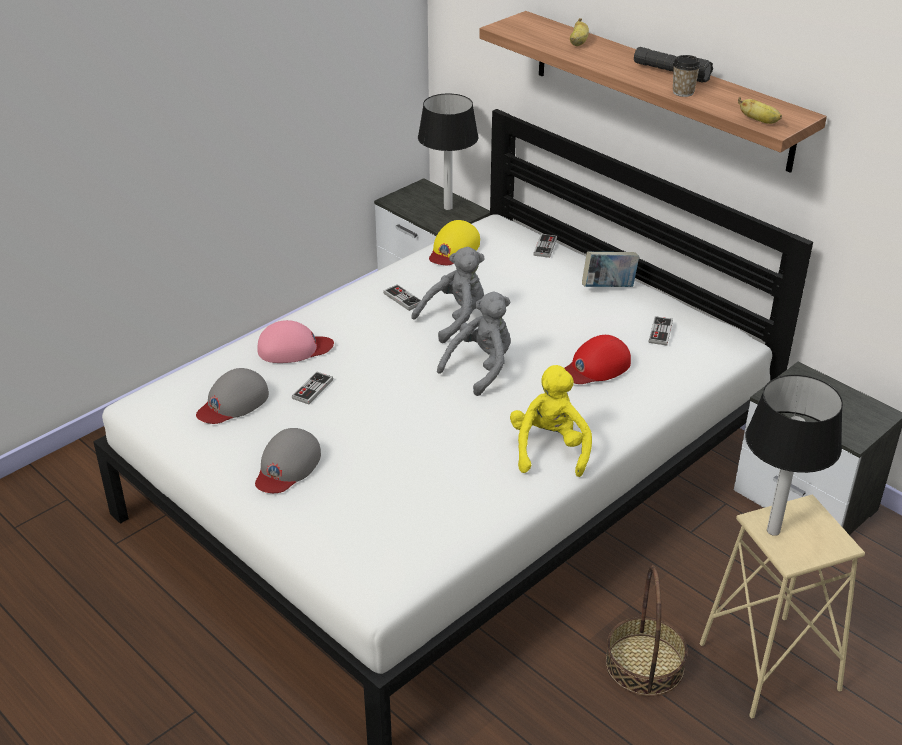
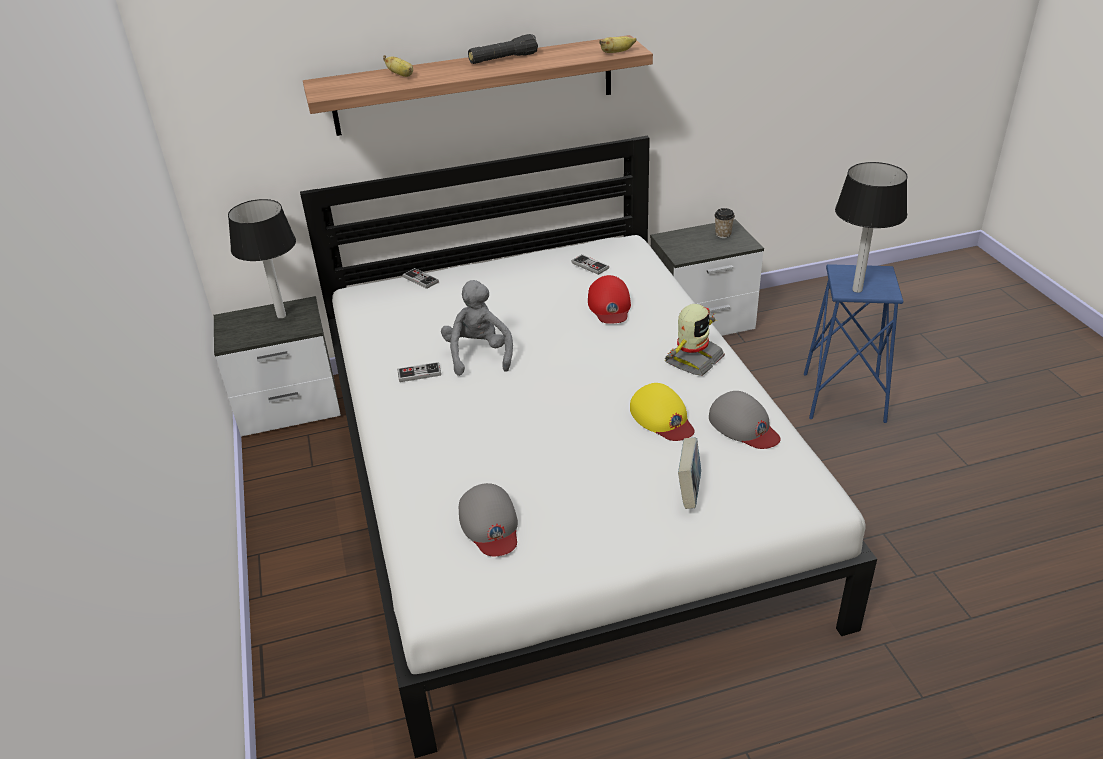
camera: 60 degrees left, 0 degrees up
(287, 466) = (618, 511): grey cap -> grey cap (743, 426)
(294, 348) = (435, 460): pink cap -> none
(312, 389) = (511, 465): game controller -> none
(453, 249) = (371, 325): yellow cap -> yellow cap (662, 418)
(481, 368) = (562, 361): grey plush toy -> none
(549, 449) = (692, 359): yellow plush toy -> toy robot
(608, 287) = (508, 270): book -> book (689, 492)
(644, 665) = (817, 451): basket -> none
(683, 92) = (541, 62): cup -> cup (723, 234)
(769, 666) = (844, 397): beige stool -> blue stool

